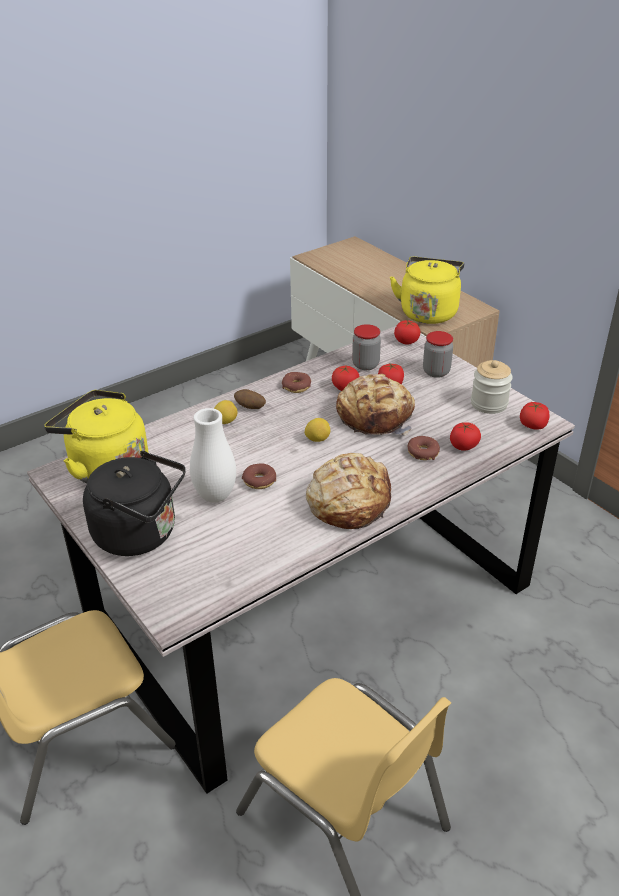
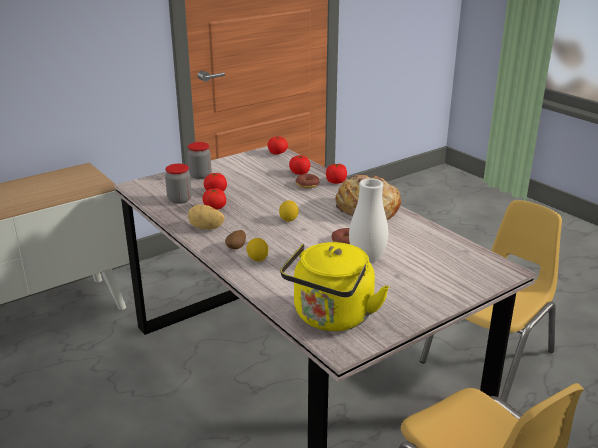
camera: 90 degrees left, 10 degrees down
(141, 534) = (423, 290): black kettle -> none
(296, 386) = (206, 228): donut -> potato
(375, 416) = (259, 198): bread -> none
(406, 341) = (147, 183): tomato -> tomato (336, 182)
(428, 312) = (74, 186): yellow kettle -> none
(489, 404) = (249, 162): jar -> none

